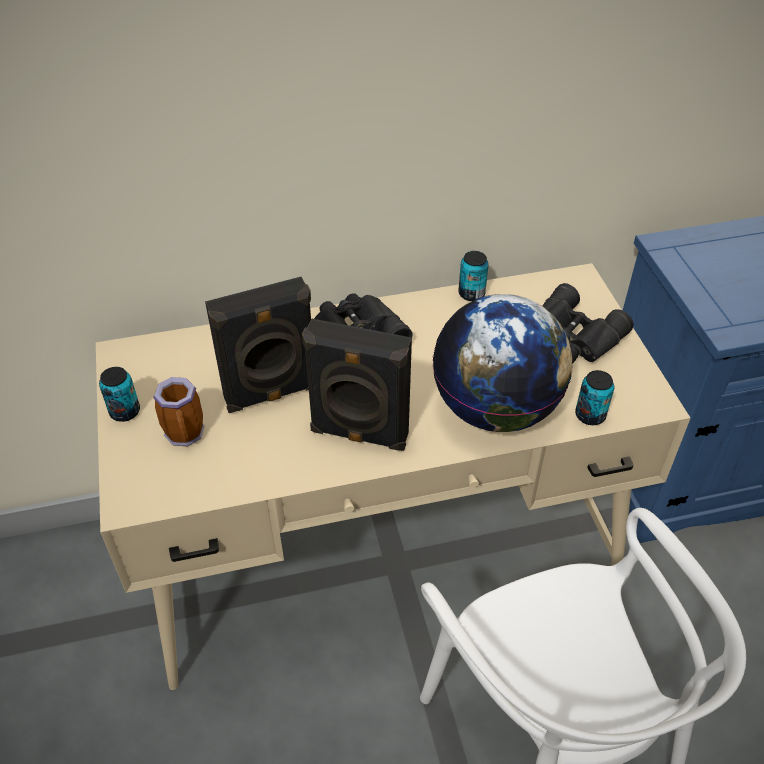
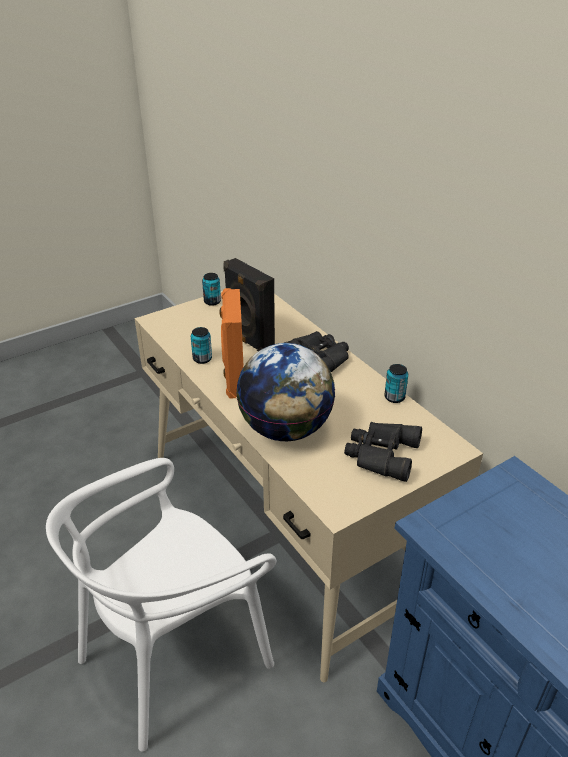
camera: 70 degrees right, 10 degrees down
(187, 435) = (205, 323): mug -> none
(359, 435) = (233, 379): black speaker -> orange speaker
(590, 415) = (304, 476): can -> can (202, 359)

